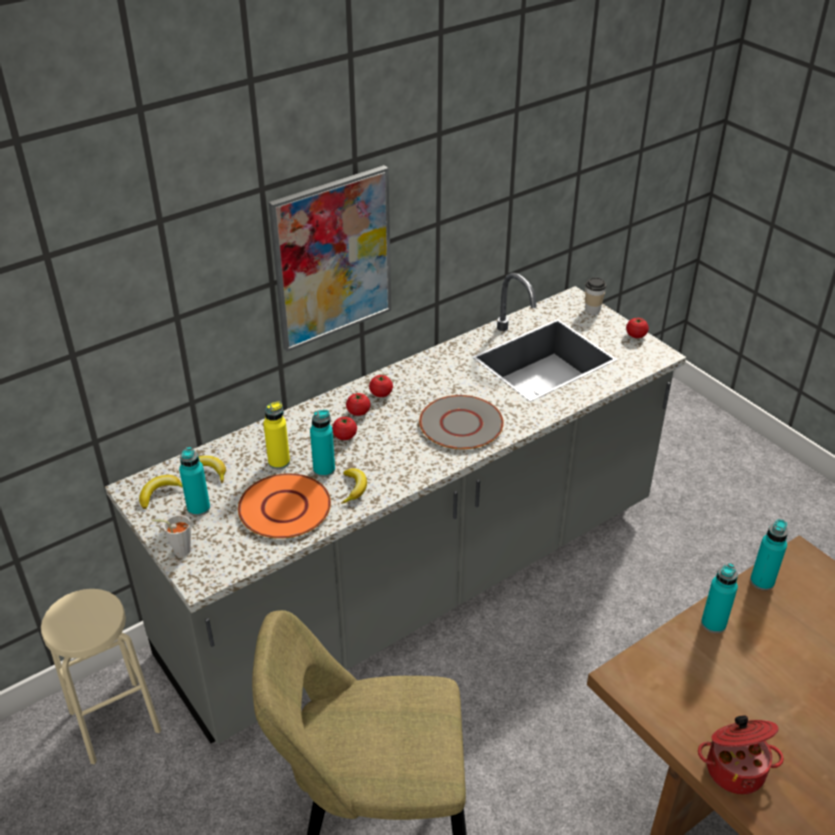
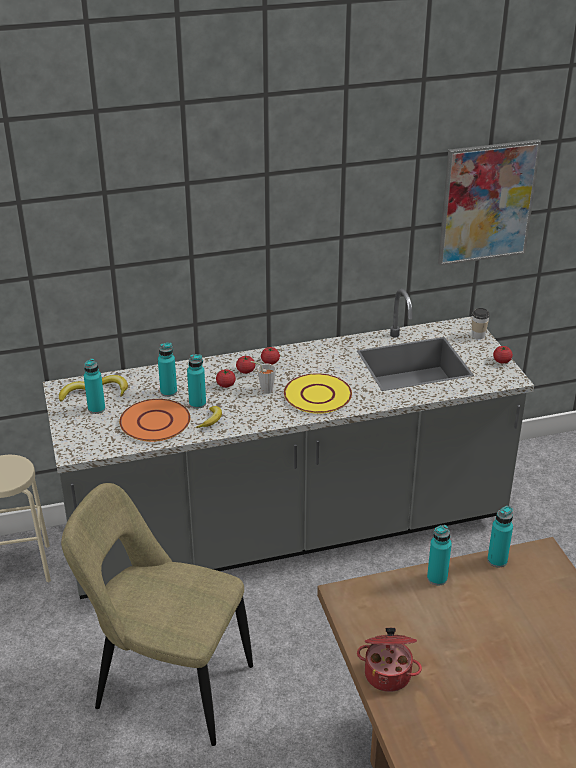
camera: 20 degrees right, 5 degrees down
(178, 550) = (68, 431): grey cup -> grey cup (264, 389)
(279, 462) = (168, 392): yellow bottle -> turquoise bottle
(332, 258) = (243, 247): picture -> picture (487, 202)
(461, 424) = (318, 395): grey plate -> yellow plate

